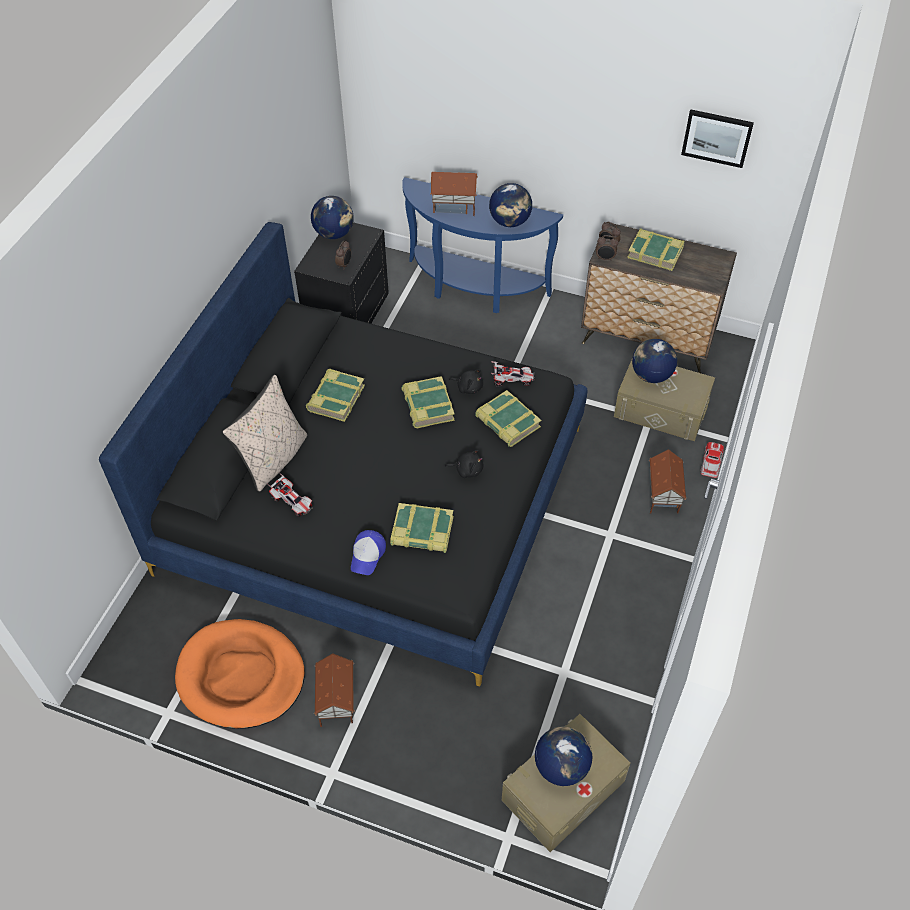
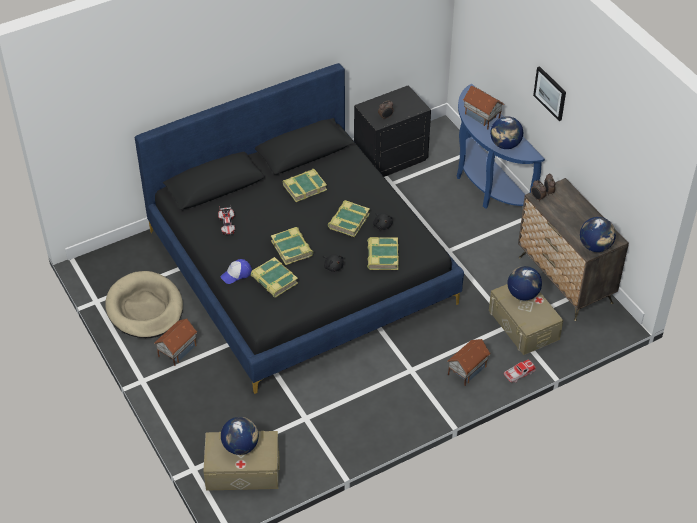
camera: 40 degrees right, 5 degrees down
(241, 676) = (145, 308): orange dog bed -> beige dog bed
(274, 459) = (241, 199): beige pillow -> none
(334, 233) = (399, 96): globe -> globe (595, 246)
(511, 380) = (411, 236): toy car -> none
(655, 252) = (574, 213): book -> book (292, 248)
(717, 137) = (626, 149): picture -> picture (550, 93)

